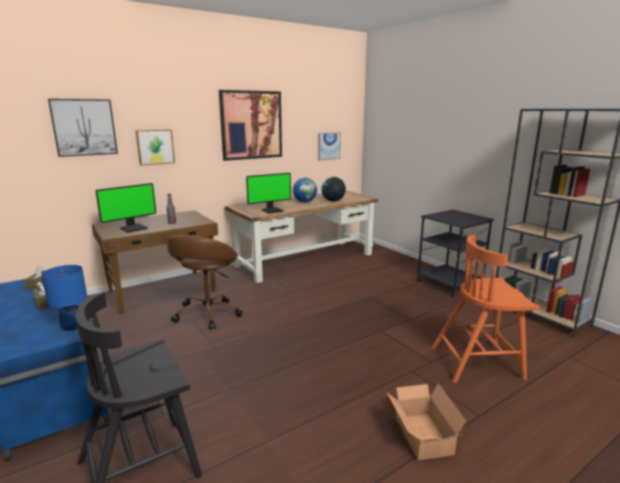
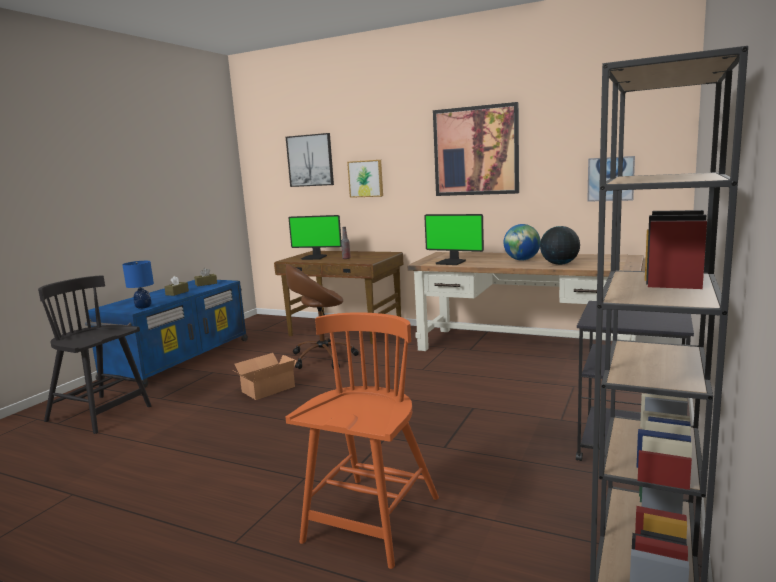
camera: 60 degrees right, 5 degrees down
(421, 437) = (175, 511): cardboard box -> cardboard box (266, 389)
(478, 362) = (371, 520): orange chair -> orange chair turned 60 degrees clockwise

